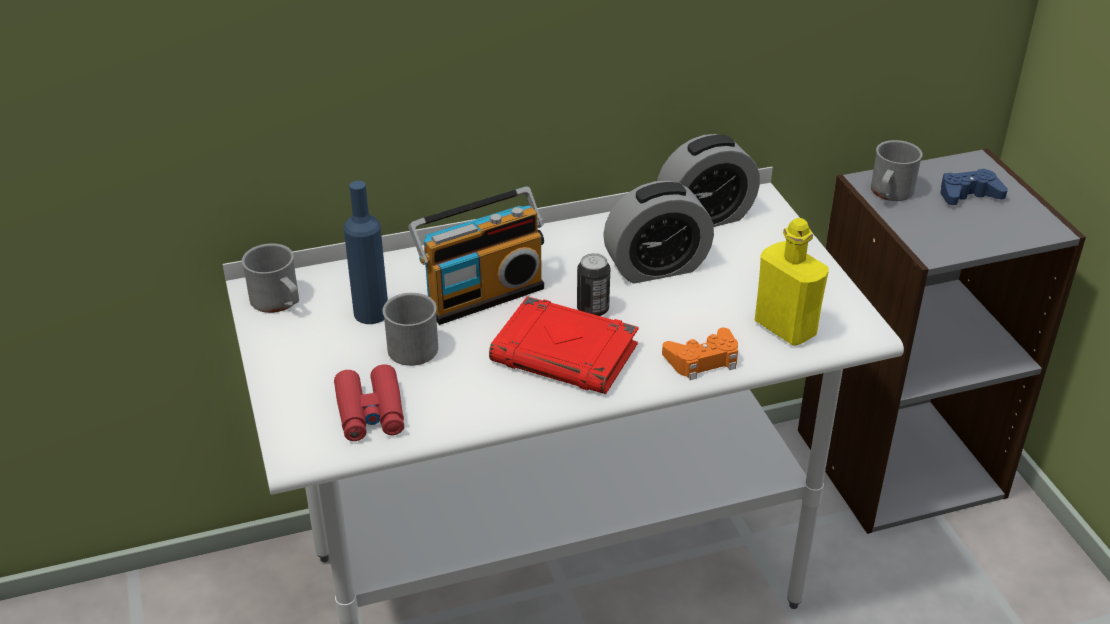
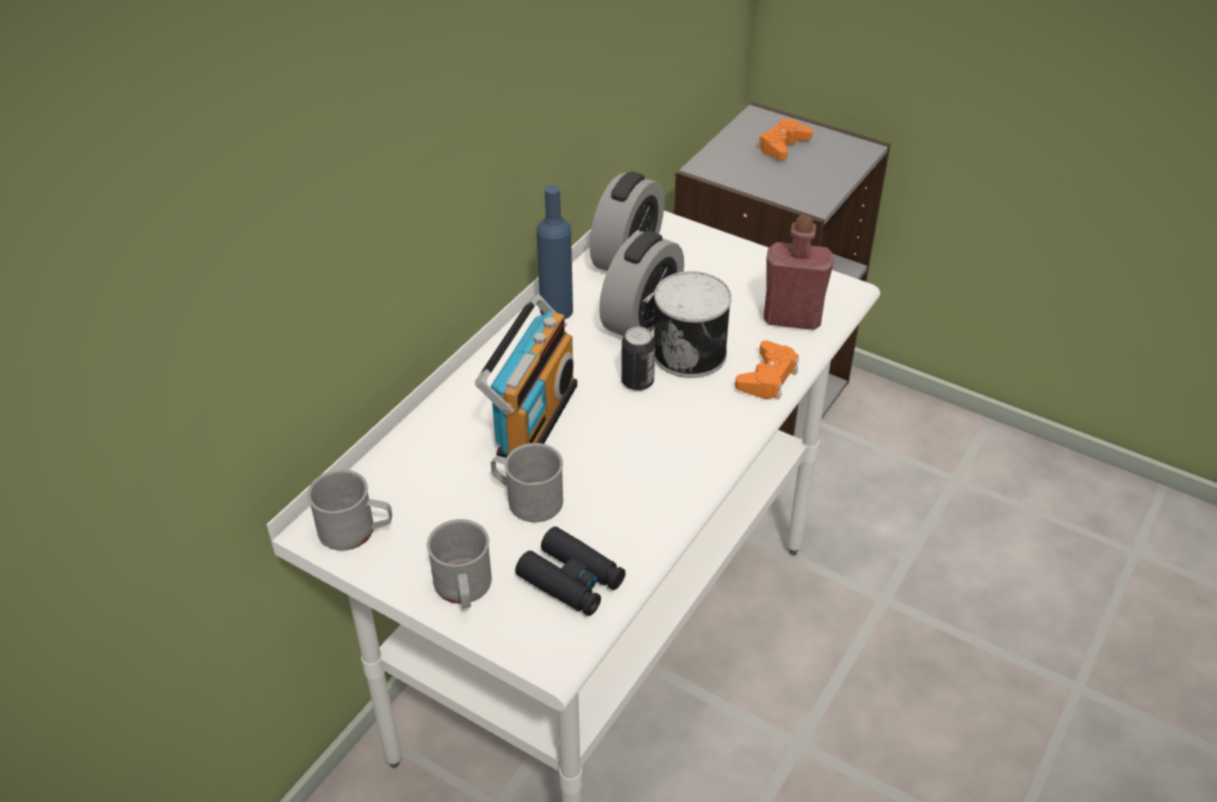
camera: 40 degrees left, 5 degrees up
(370, 413) = (571, 580): red binoculars -> black binoculars
(371, 313) = (456, 491): blue bottle -> blue bottle (556, 310)
(566, 354) = (663, 432): red book -> none
(664, 310) = (690, 352): none -> can
(785, 328) = (792, 318): yellow bottle -> red bottle
(889, 193) = (730, 170): grey mug -> grey mug (463, 589)
(969, 195) = (783, 146): blue game controller -> orange game controller

